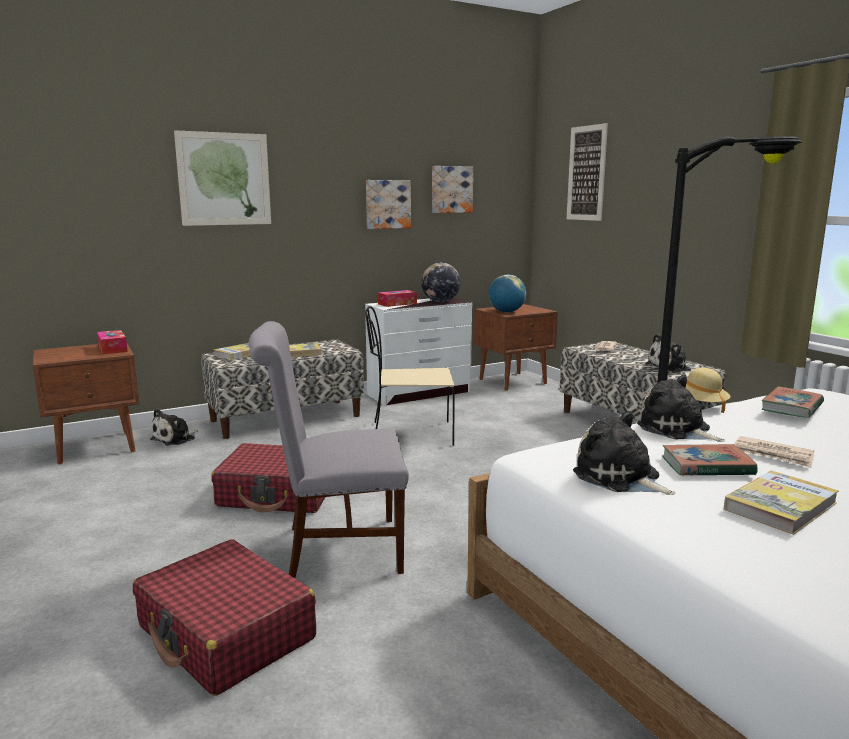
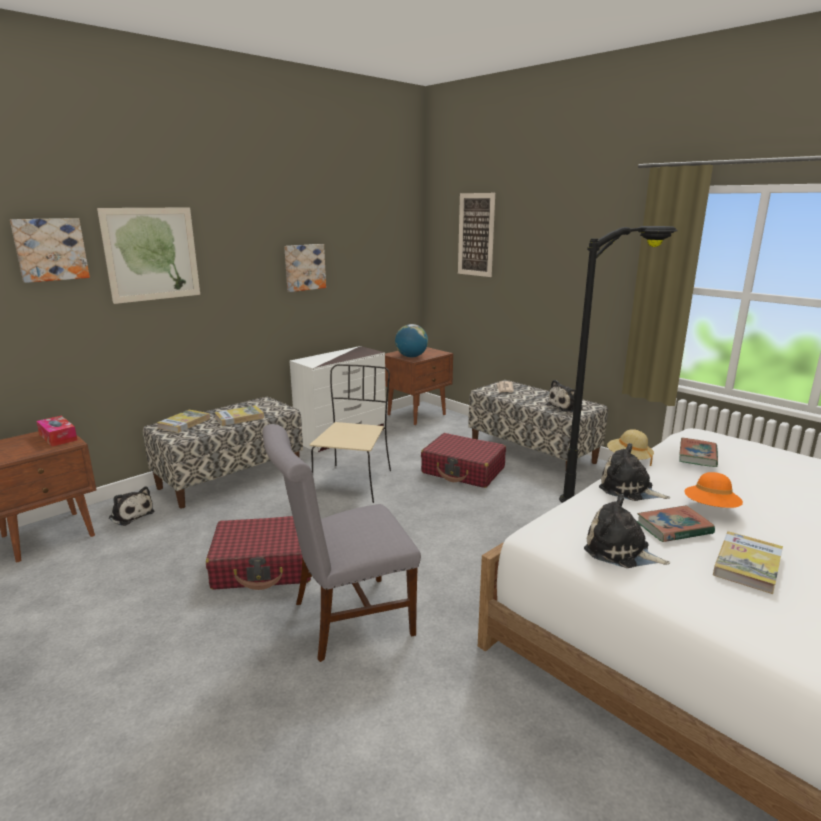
camera: 15 degrees left, 5 degrees up
(175, 439) = (130, 515): plush toy -> plush toy turned 75 degrees counterclockwise
(226, 633) = (289, 731): red suitcase -> red suitcase (463, 471)
(397, 304) = (320, 359): tissue box -> none
(409, 434) = (353, 482): beige chair -> beige chair turned 120 degrees clockwise
(440, 302) = (357, 353): globe -> none
(451, 189) = (357, 249): picture -> picture (50, 249)
(773, 454) = (710, 508): newspaper -> orange hat

